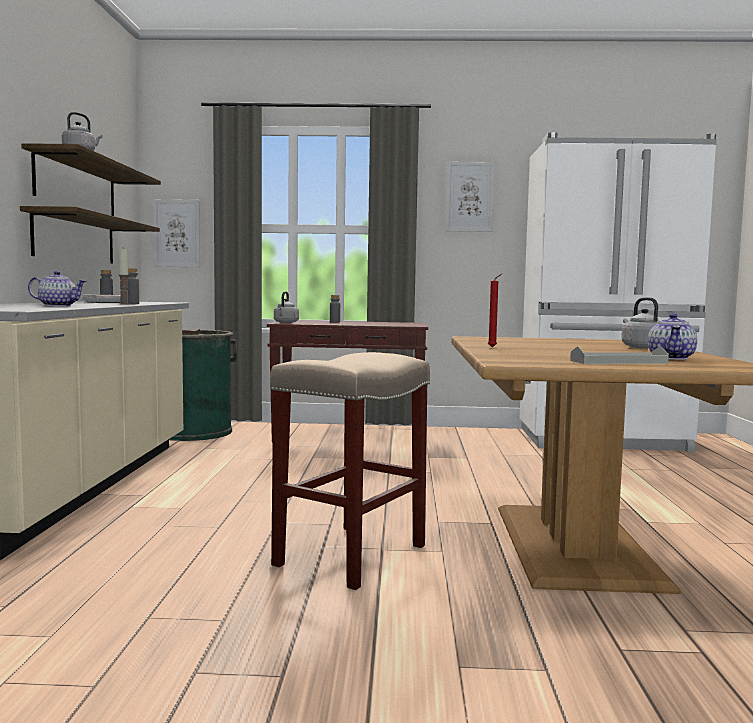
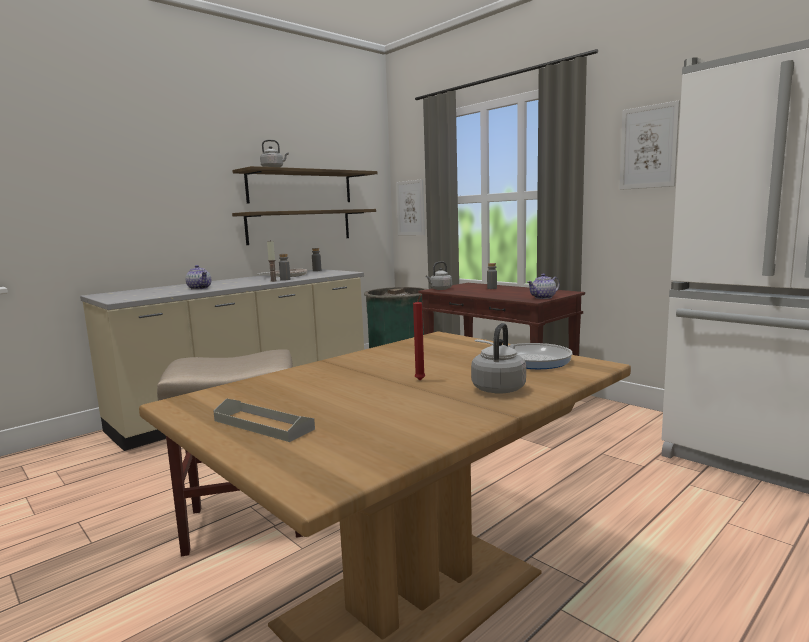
camera: 45 degrees right, 5 degrees up
(493, 347) = (336, 365): red candle -> red candle (420, 381)
(591, 340) = (530, 360): none -> frying pan
(672, 358) = (374, 428): teapot -> teapot (543, 297)

